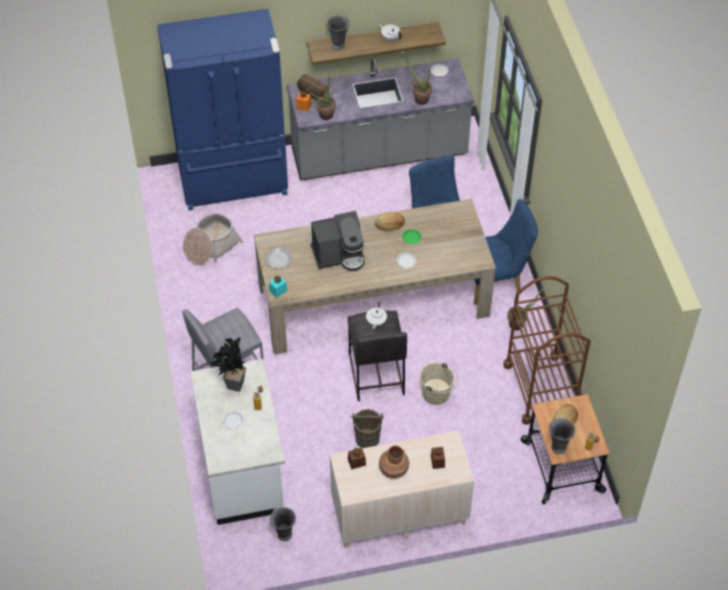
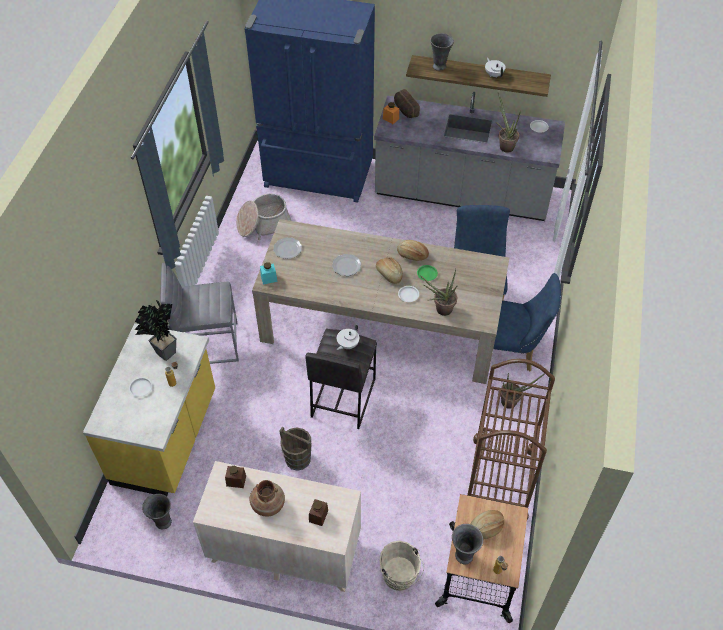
camera: 25 degrees right, 0 degrees up
(243, 468) = (166, 438): white counter -> yellow counter
(323, 116) = (403, 133): potted plant -> potted plant (440, 310)
(339, 255) = (347, 266): coffee machine -> plate
(379, 249) = (389, 274): none -> bread
(438, 395) = (391, 442): beige bucket -> beige bucket (400, 577)

